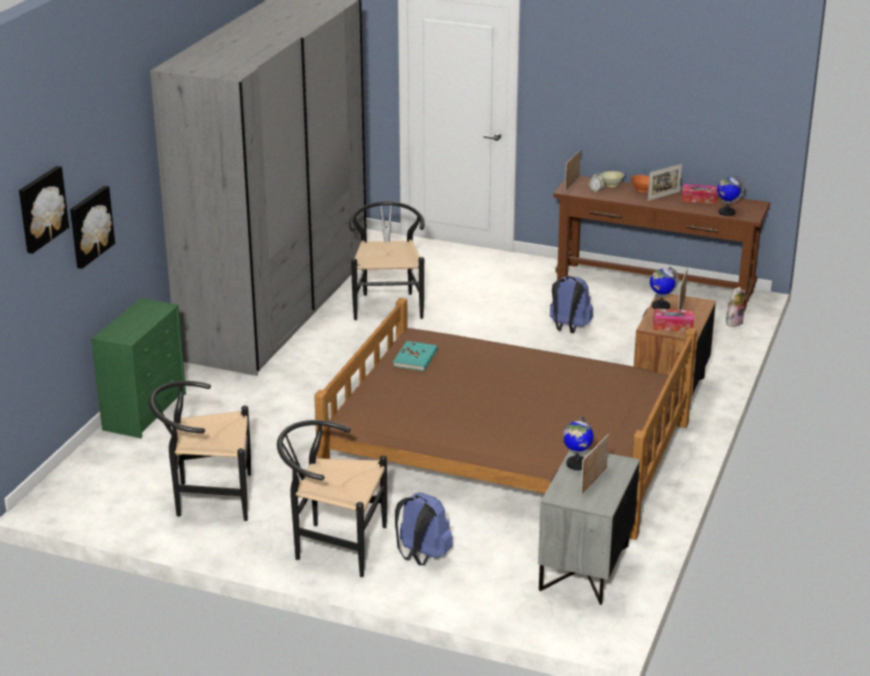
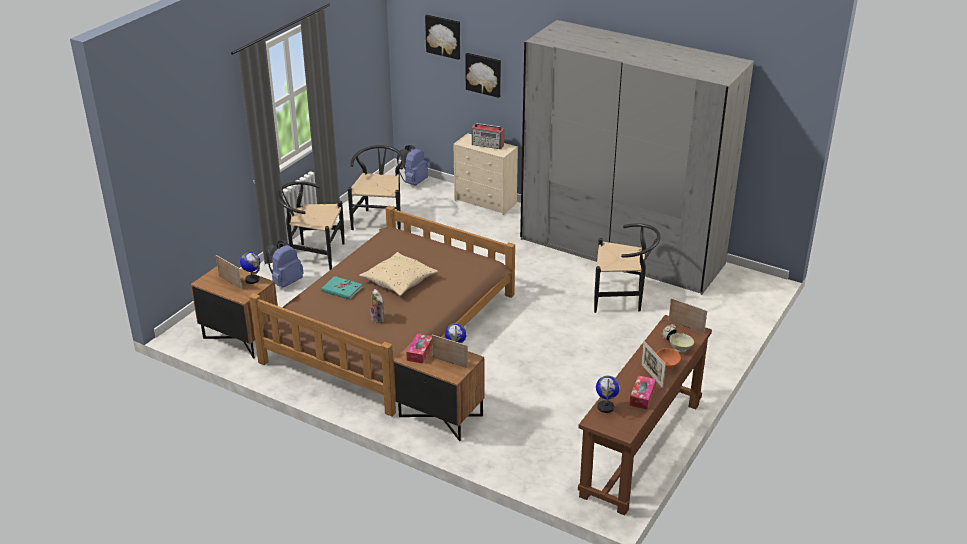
camera: 100 degrees right, 5 degrees up
(136, 319) = (488, 145): none -> radio
(145, 411) = (486, 202): green dresser -> beige dresser
(332, 545) = (313, 254): black chair -> black chair turned 105 degrees counterclockwise
(415, 358) = (450, 258): turquoise book -> turquoise book (342, 289)
(484, 387) = (399, 280): none -> beige pillow
(568, 328) = (564, 382): blue backpack -> blue backpack (413, 182)
(585, 568) = (240, 338): grey nightstand -> brown nightstand
(733, 322) = (558, 484): plush toy -> plush toy (379, 318)

